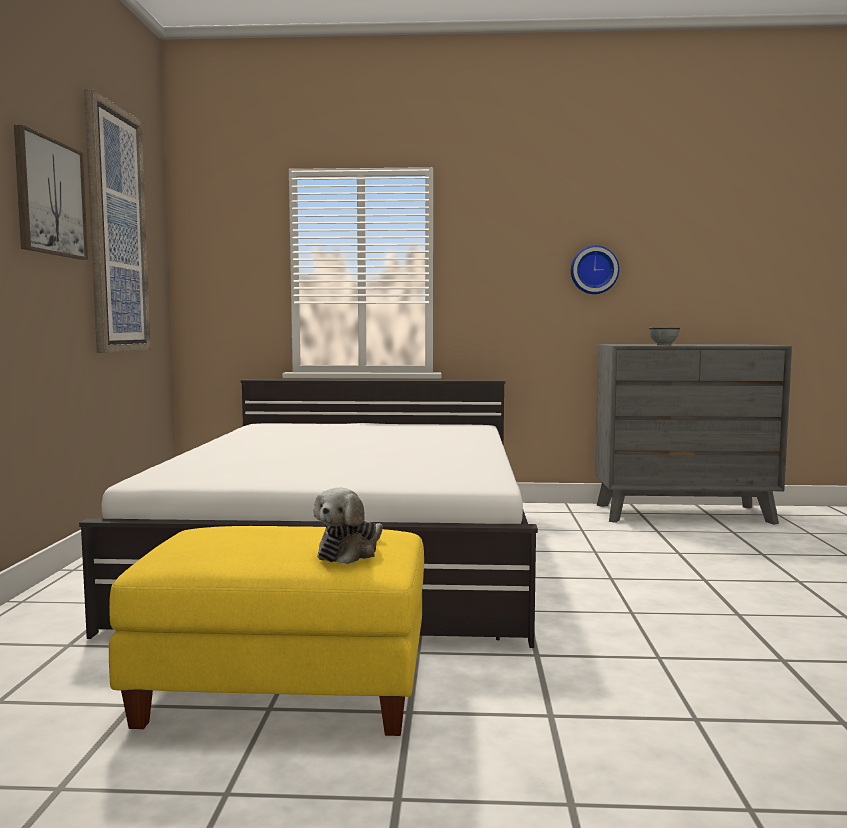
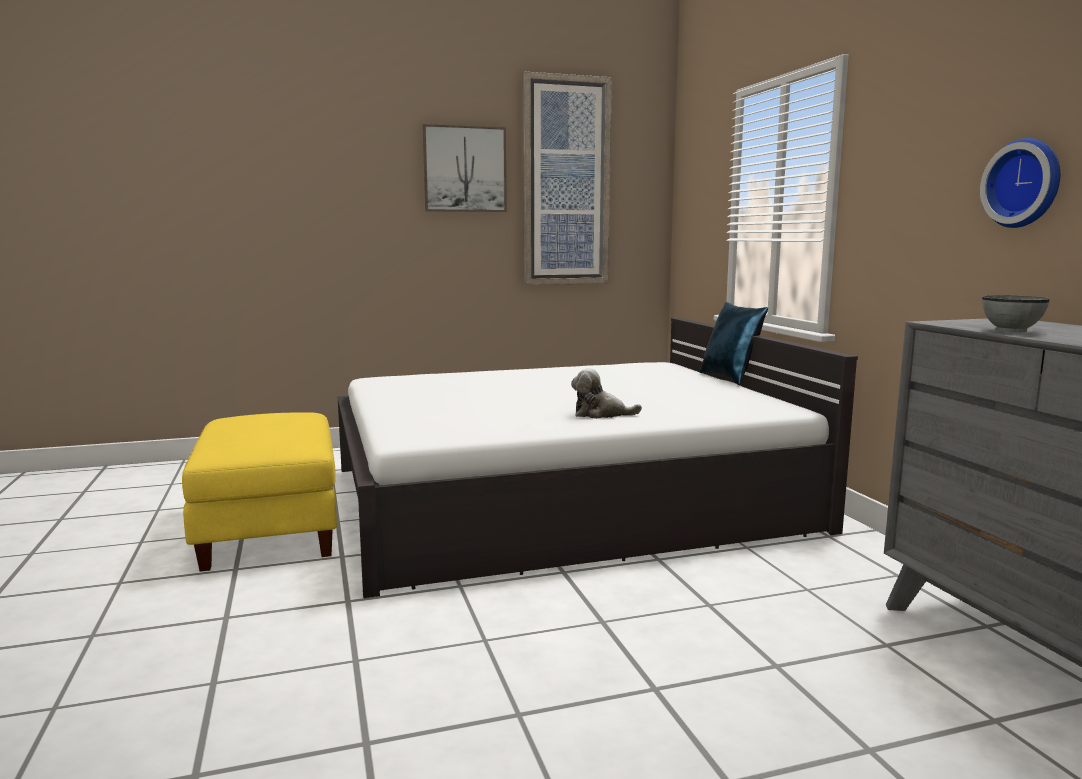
camera: 70 degrees right, 5 degrees up
(350, 552) = (234, 443): plush toy -> plush toy (600, 414)
(358, 421) = (730, 378): none -> blue pillow

